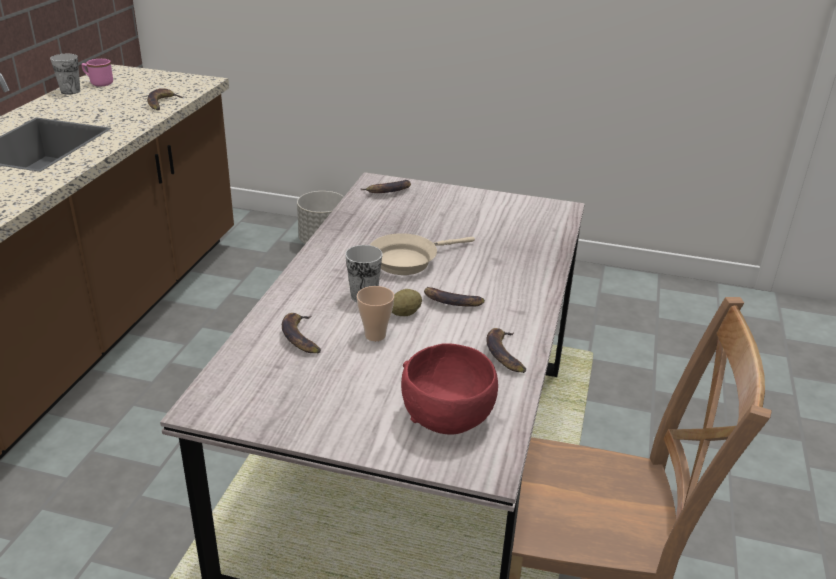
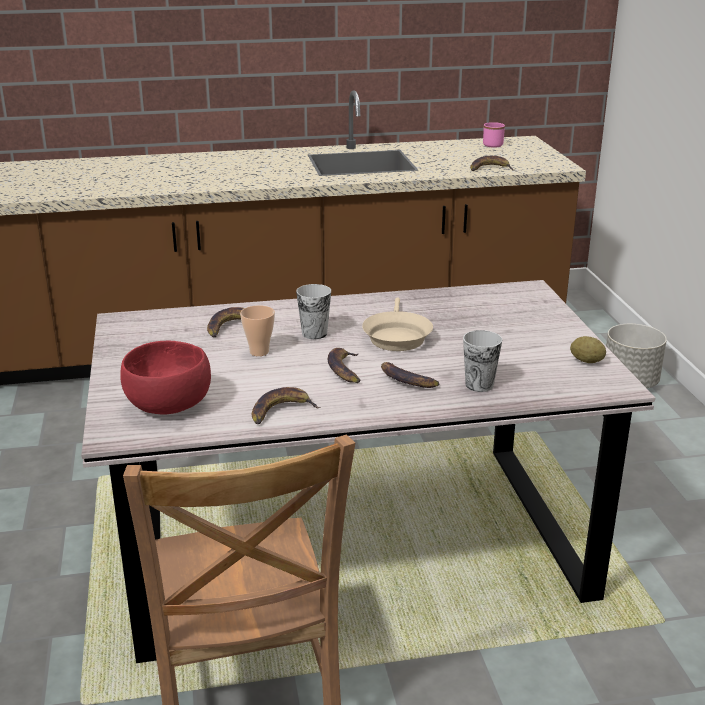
camera: 65 degrees right, 5 degrees down
(70, 91) = (461, 143): cup -> cup (479, 385)
(388, 191) = (518, 298): banana -> banana (406, 380)
(404, 313) = (304, 355): potato -> potato (586, 361)
(408, 260) = (396, 336): beige frying pan -> beige frying pan turned 120 degrees counterclockwise

